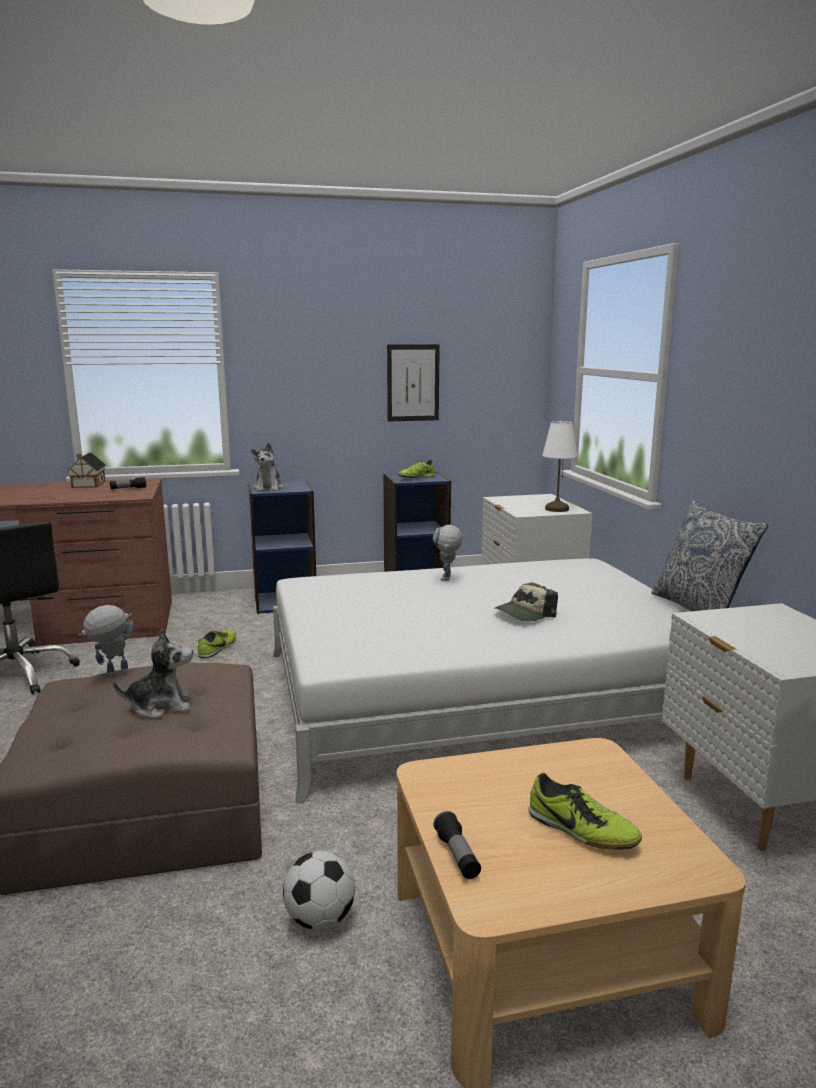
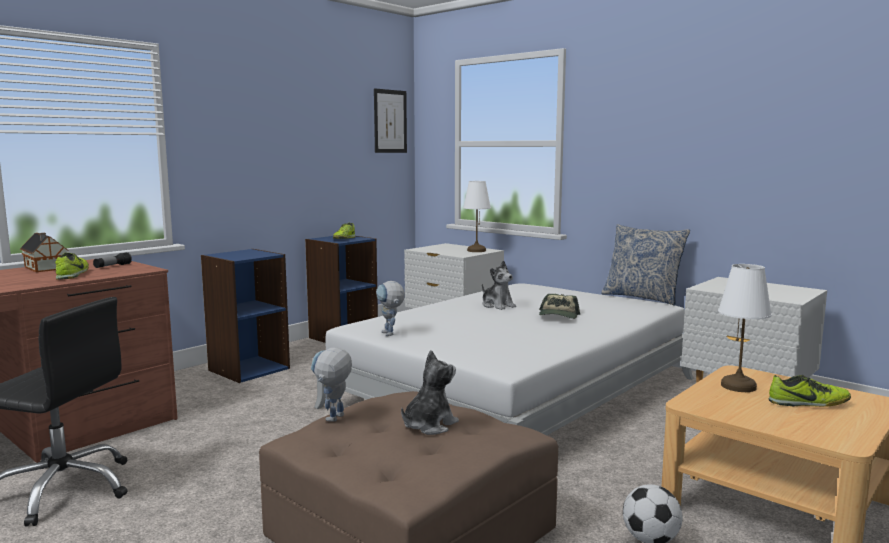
camera: 35 degrees left, 5 degrees down
(218, 648) = (252, 415): shoe -> shoe (73, 274)
(269, 488) = (237, 256): plush toy -> plush toy (497, 305)
(413, 383) = (324, 156): picture -> picture (390, 121)
(447, 580) = (463, 307): toy robot -> toy robot (390, 334)
(457, 856) = (788, 431): flashlight -> none
(546, 772) = (739, 386): none -> white table lamp

